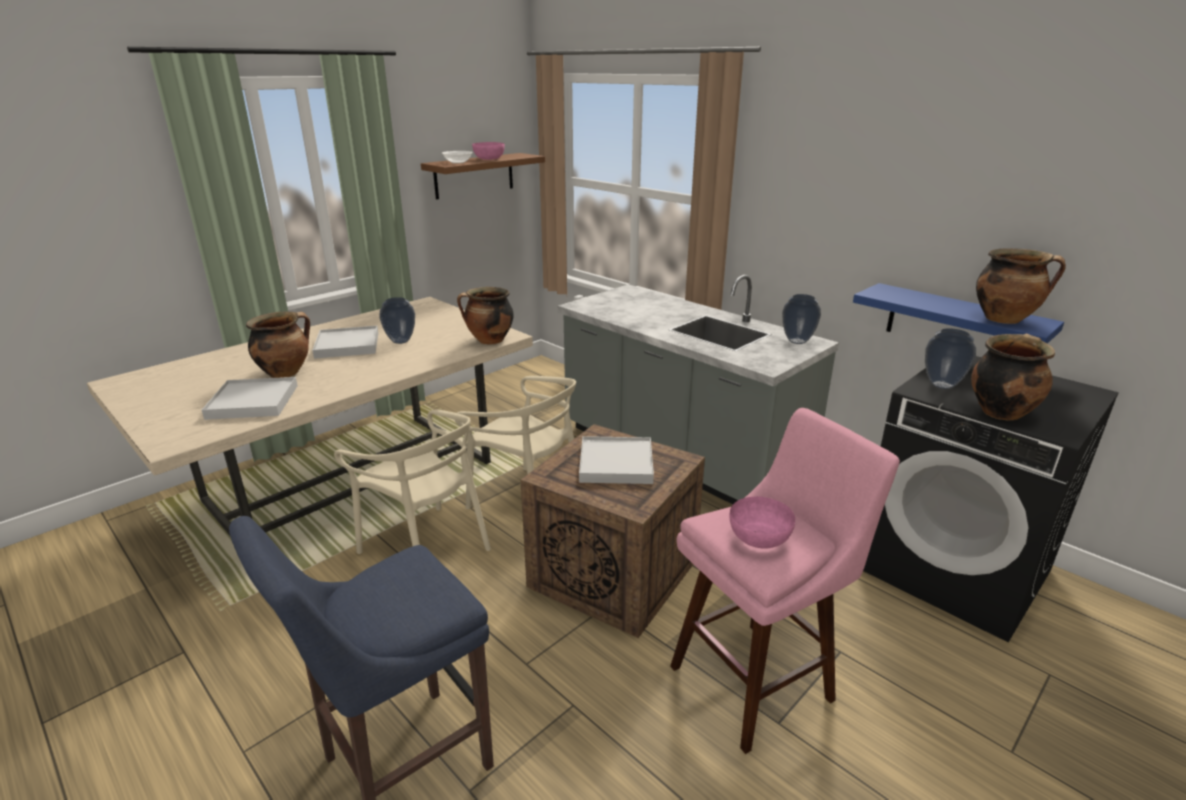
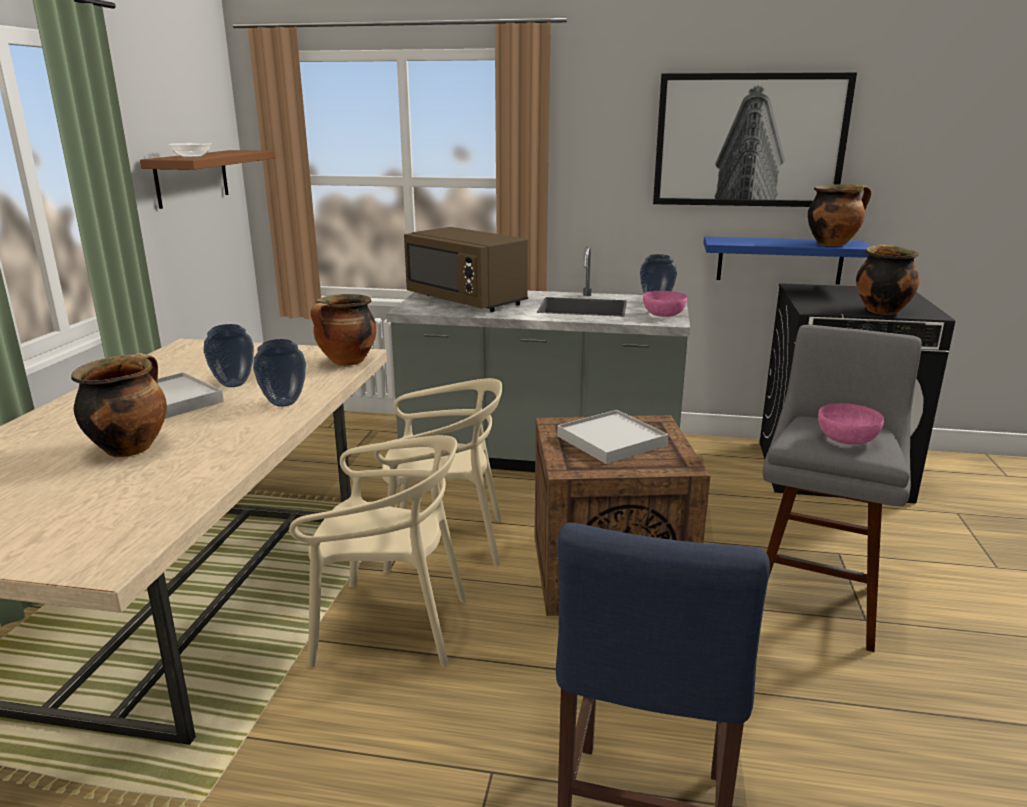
camera: 35 degrees left, 5 degrees down
(253, 402) = (145, 486): white tray -> none
(489, 159) = (219, 154): pink bowl -> pink bowl (664, 314)
(636, 305) = (467, 300): none -> brown microwave
(758, 678) = (815, 597): pink stool -> grey stool
(938, 186) = (749, 141): none -> picture
(942, 385) = (819, 303): vase -> vase (284, 402)

